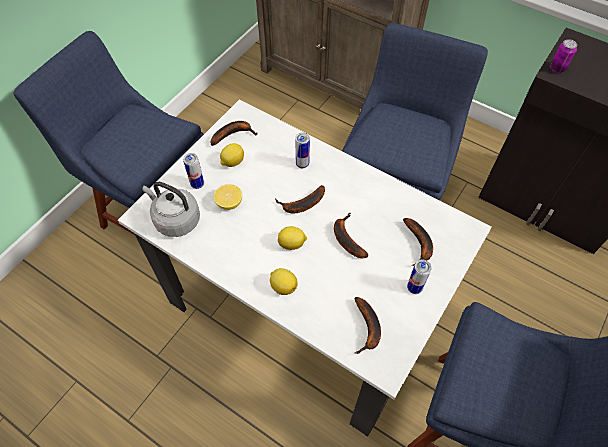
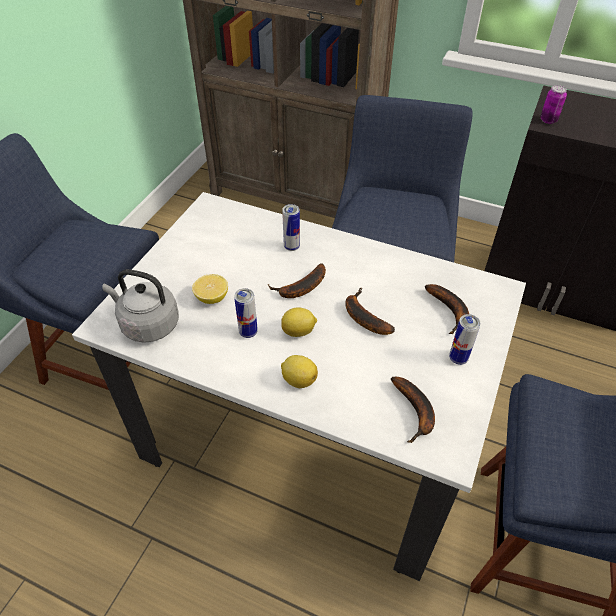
camera: 10 degrees left, 10 degrees down
(197, 184) = (168, 283): can -> can (248, 332)
(232, 162) = (207, 254): lemon -> none
(233, 134) = (203, 226): banana -> none

